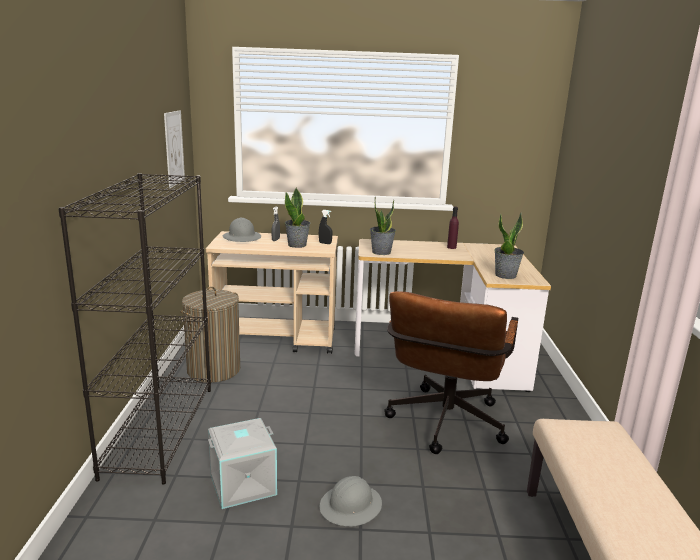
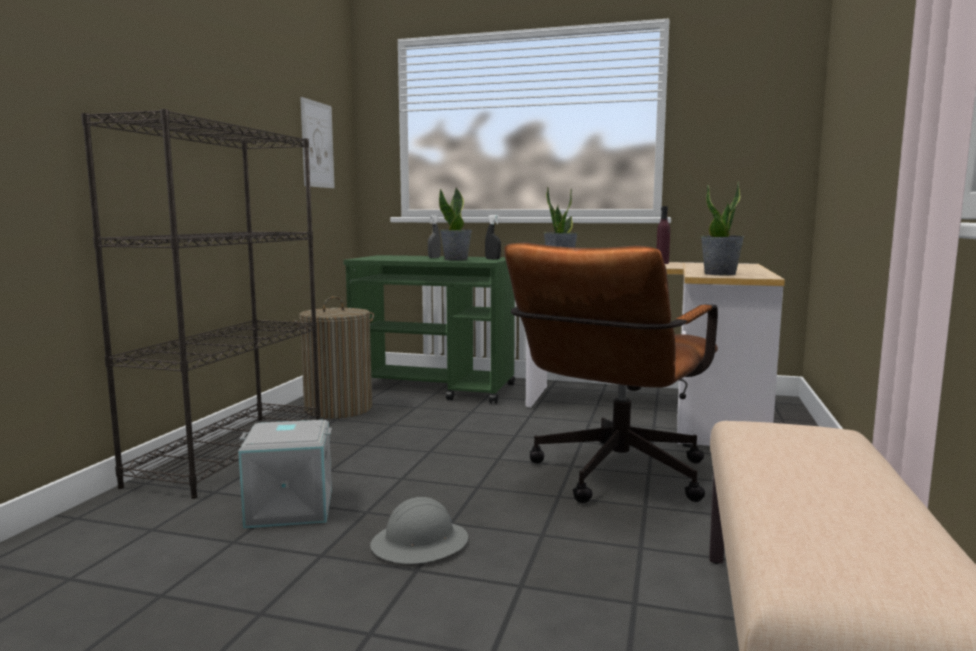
camera: 15 degrees right, 10 degrees down
(242, 237) = (396, 256): grey hard hat -> none
(277, 339) = (435, 389): beige cart -> green cart

